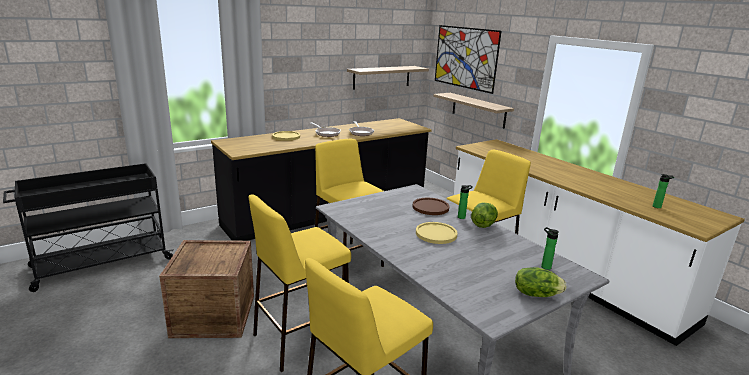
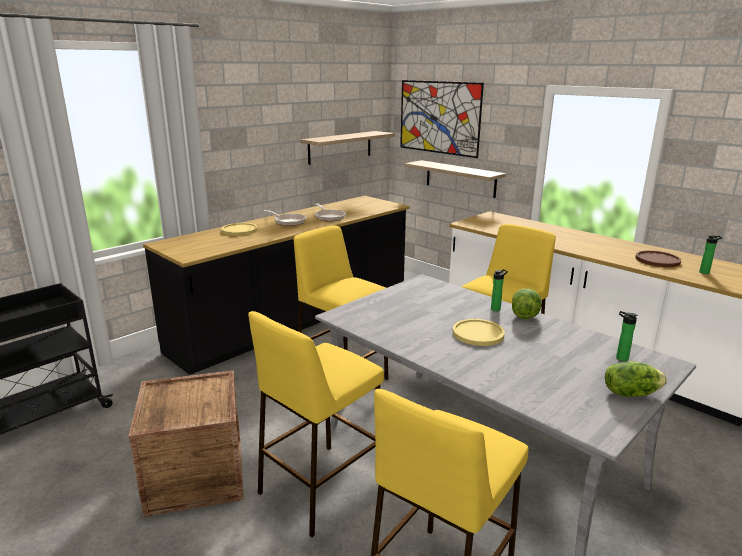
camera: 10 degrees left, 0 degrees up
(430, 207) = (453, 301): brown plate -> brown plate (657, 260)

